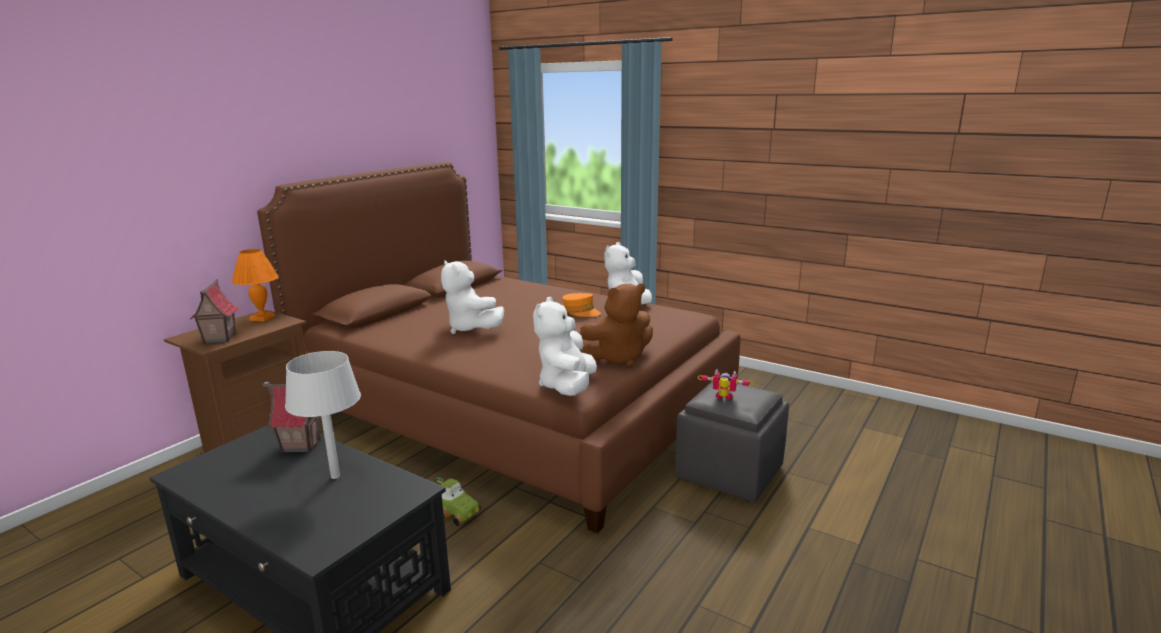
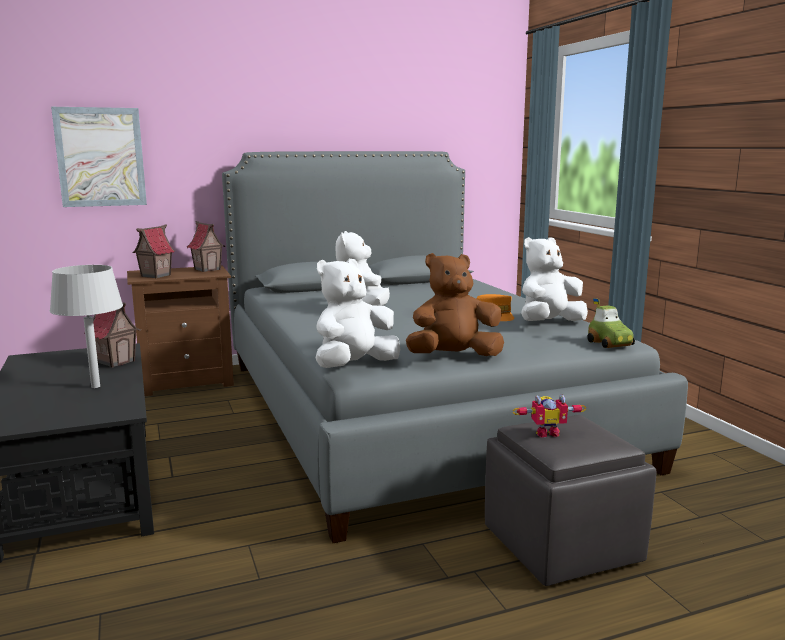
camera: 35 degrees right, 5 degrees down
(109, 211) = (100, 157): none -> picture
(262, 318) = (208, 269): orange table lamp -> toy house
(459, 514) = (243, 479): toy car -> toy car (610, 343)
(514, 406) = (412, 410): brown bed -> grey bed
(618, 358) = (453, 357): brown plush toy -> brown plush toy turned 150 degrees clockwise
(723, 398) = (546, 432): toy robot -> toy robot turned 120 degrees clockwise

